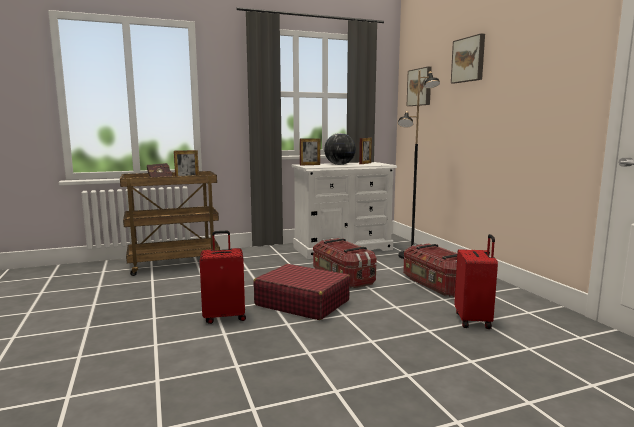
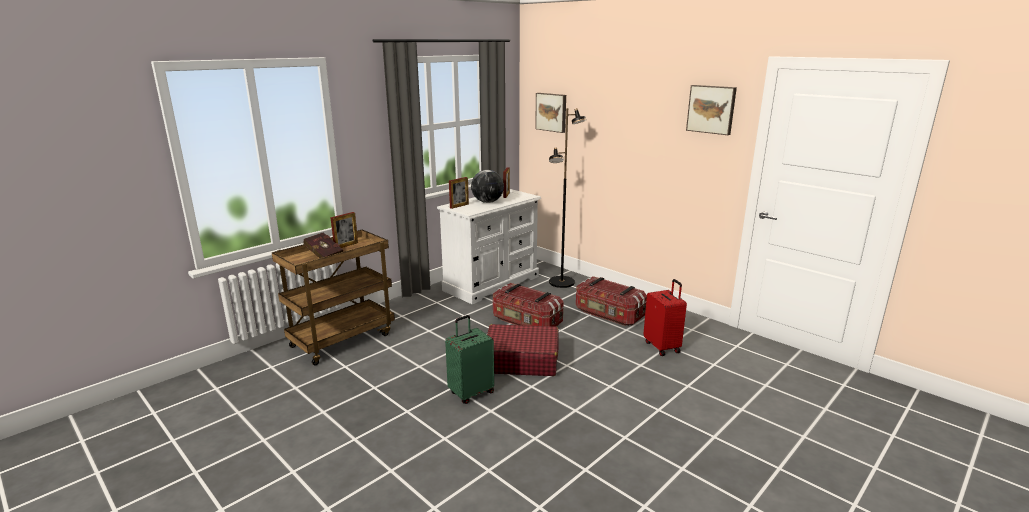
camera: 25 degrees left, 10 degrees up
(225, 317) = (471, 392): red suitcase -> green suitcase
(469, 59) = (613, 99): picture -> picture (711, 109)

